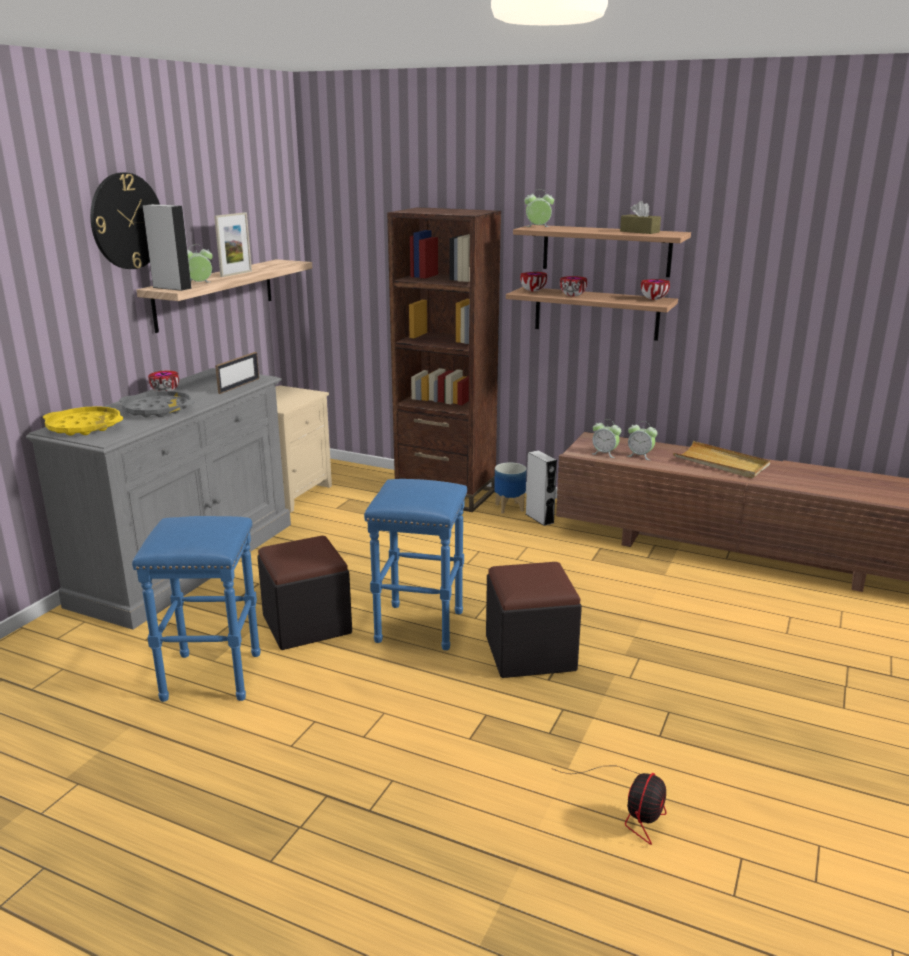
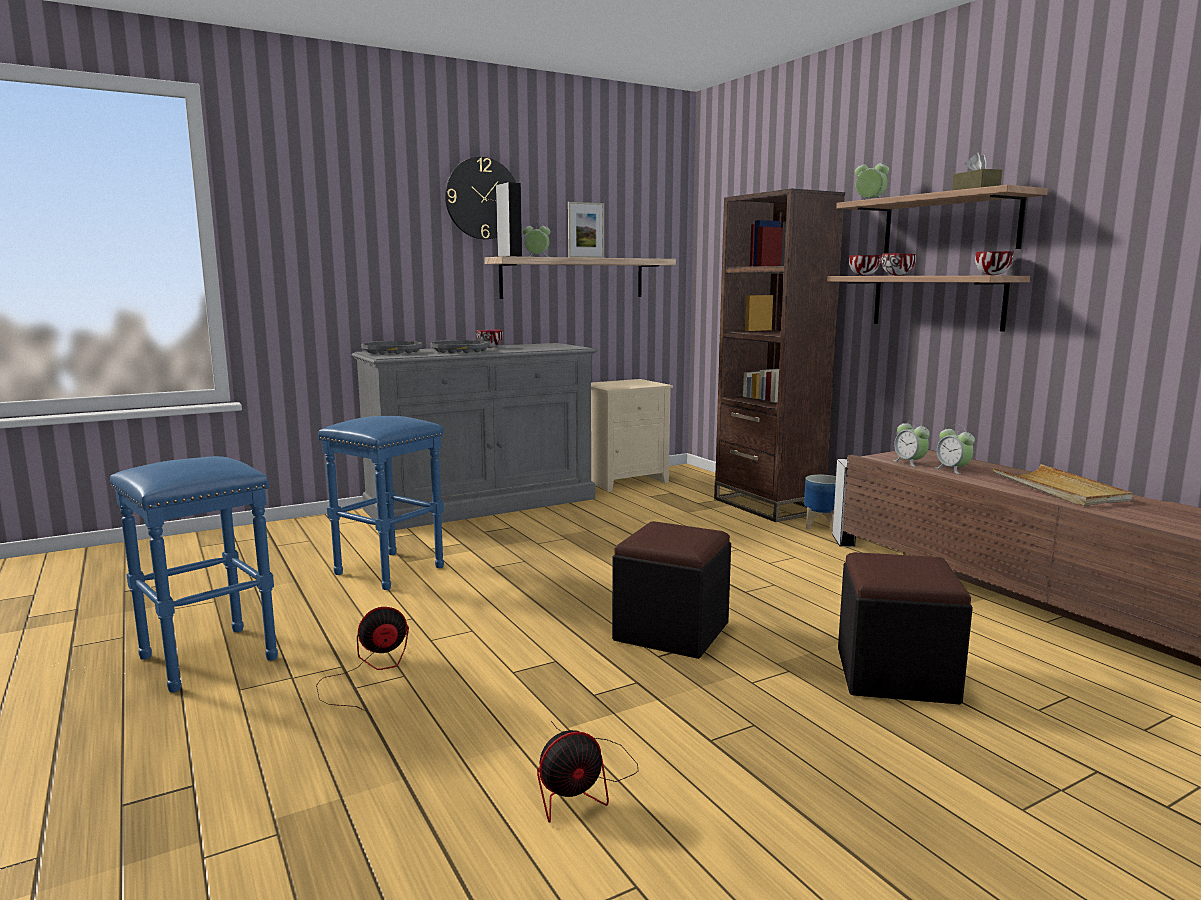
camera: 35 degrees right, 10 degrees down
(84, 427) = (392, 352): yellow tray -> grey tray
(239, 386) = (550, 348): picture frame -> none
(307, 624) = (506, 559): black ottoman -> black ottoman (895, 675)
(360, 791) = (369, 673): none -> fan
(421, 625) = (599, 584): blue stool -> blue stool (212, 657)

